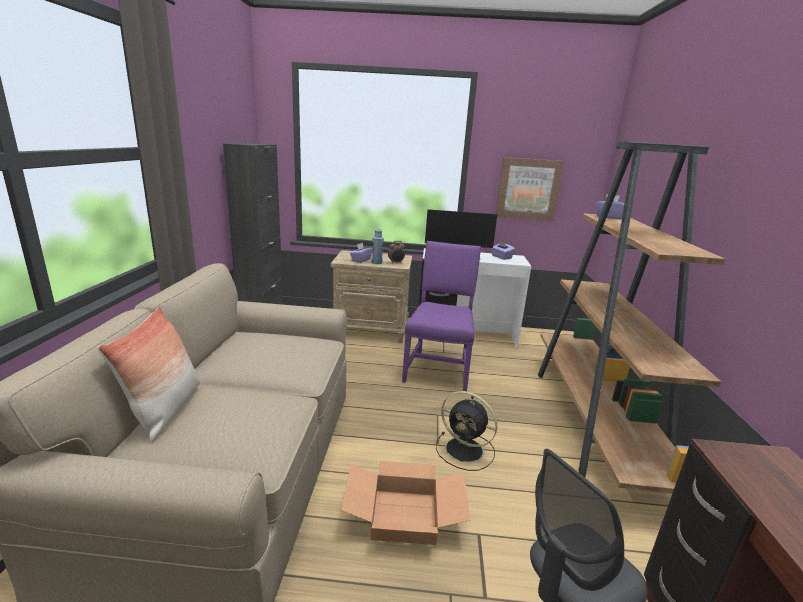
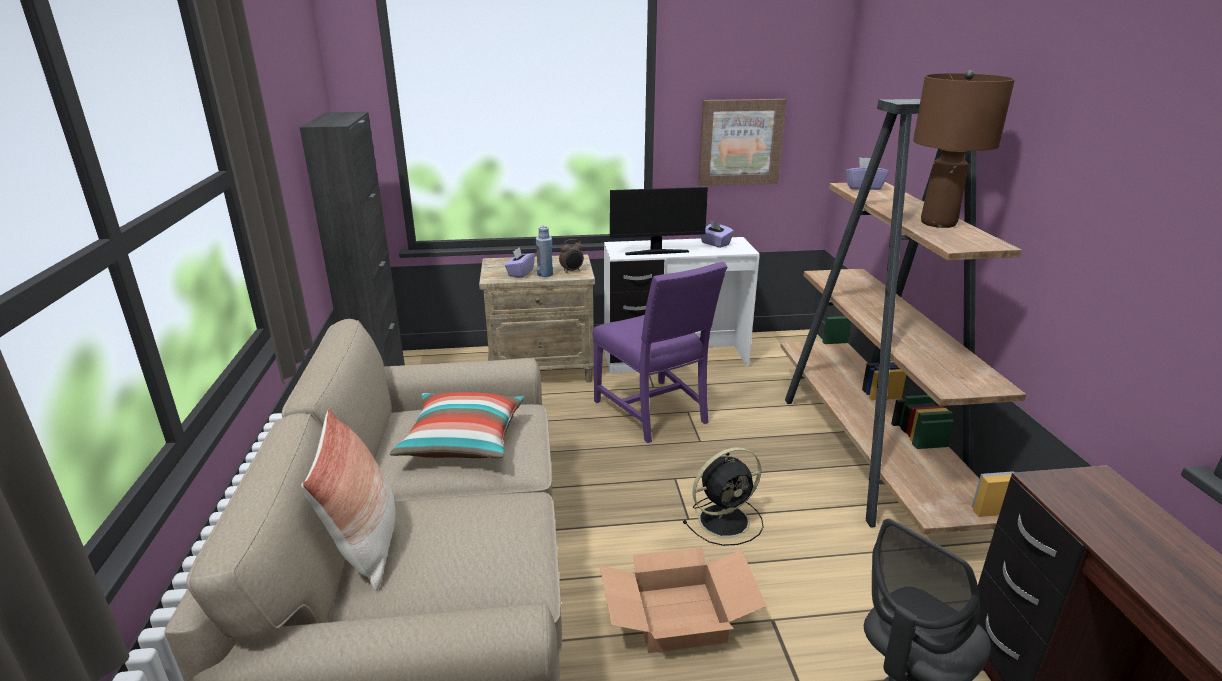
camera: 10 degrees left, 5 degrees up
(271, 354) = (463, 441): none -> pillow
(438, 368) = (654, 412): purple chair -> purple chair turned 150 degrees clockwise
(466, 450) = (726, 520): black fan -> black fan turned 45 degrees counterclockwise
(659, 238) = (938, 223): none -> brown table lamp

